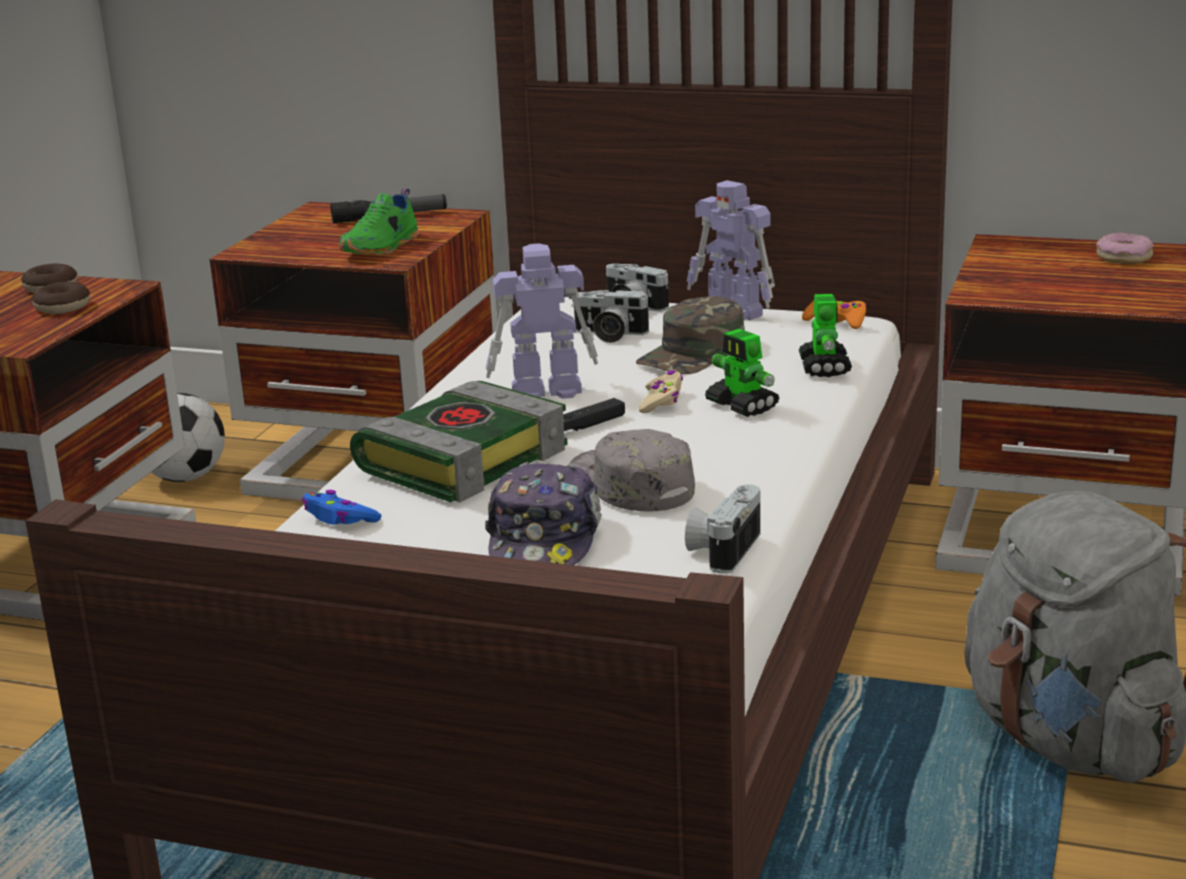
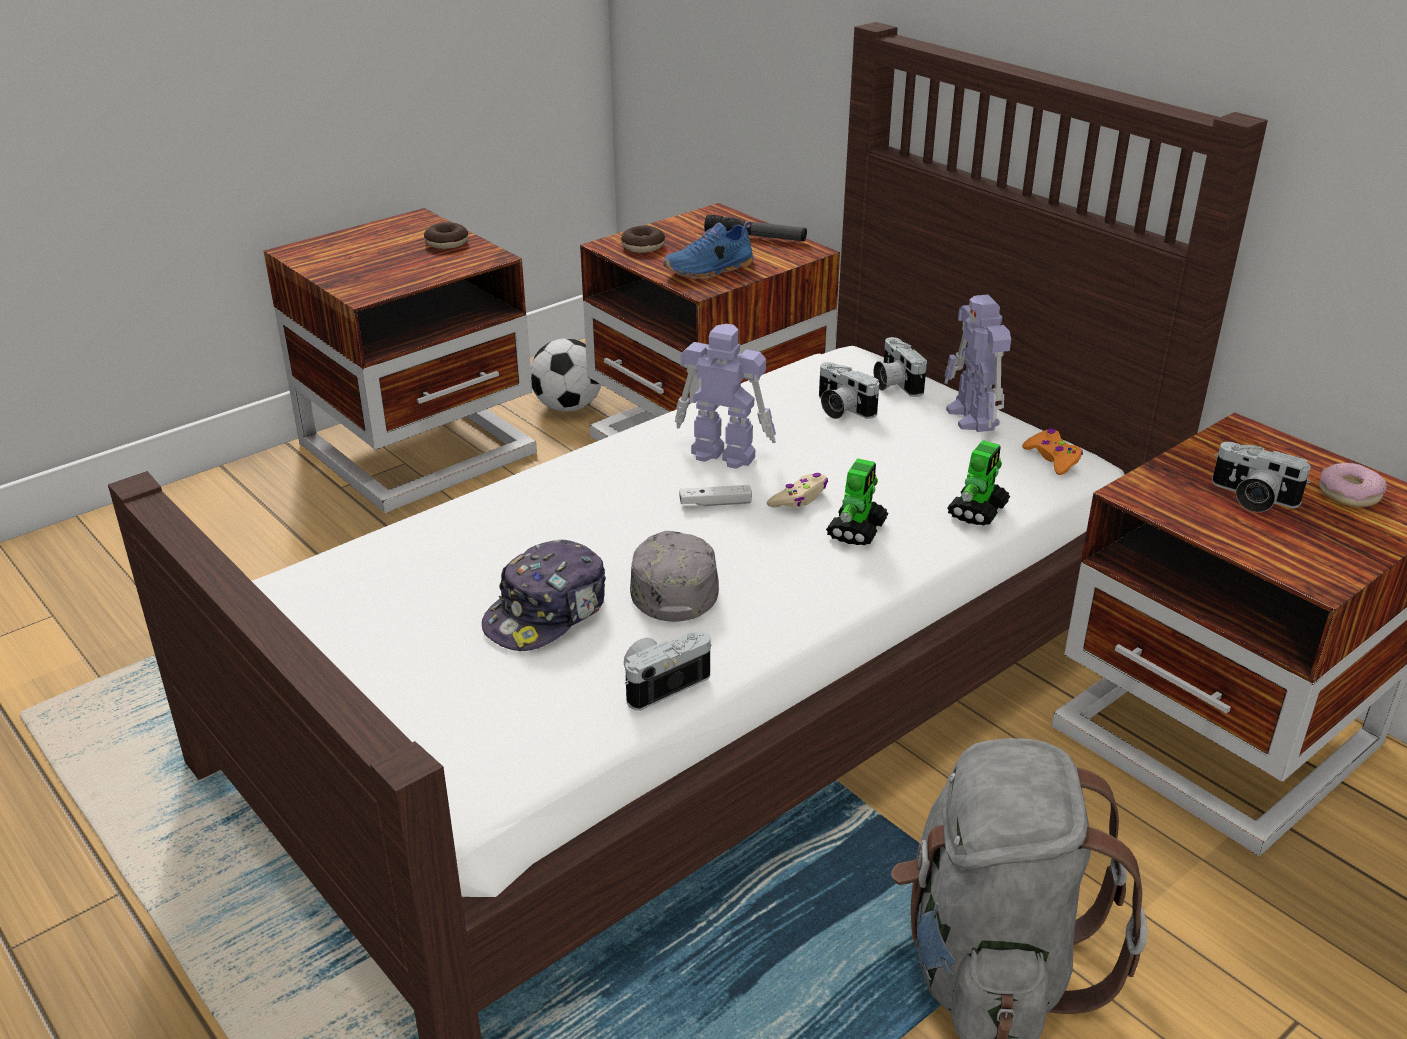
camera: 30 degrees right, 10 degrees up
(63, 307) = (431, 265): donut -> donut (643, 246)
(340, 518) = (440, 529): blue game controller -> none
(383, 248) = (710, 270): green shoe -> blue shoe
(463, 460) = (584, 504): book -> none
(589, 425) = (715, 503): black game controller -> white game controller
(693, 353) = (884, 454): green cap -> none
(742, 406) = (857, 529): toy robot -> toy robot turned 150 degrees counterclockwise
(1063, 277) = (1251, 498): none -> camera

